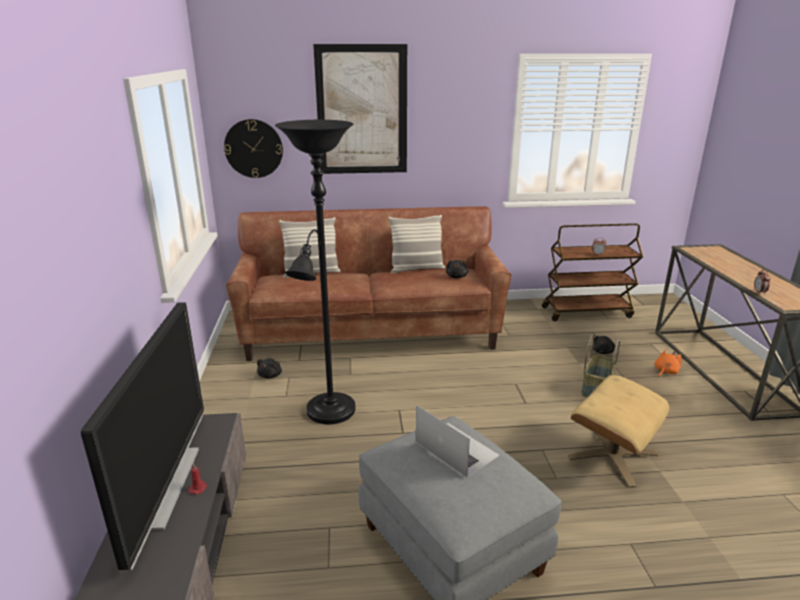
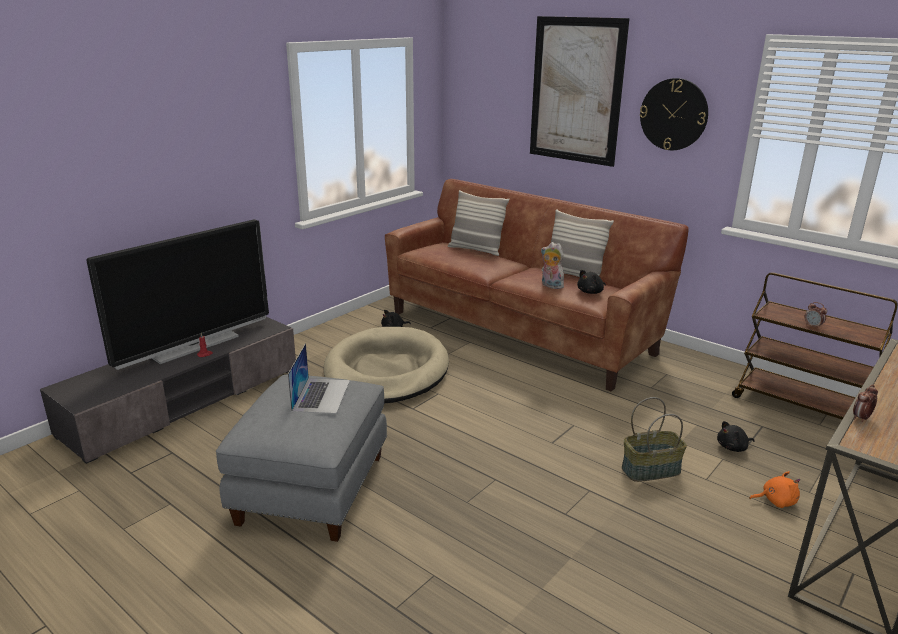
camera: 45 degrees right, 0 degrees up
(253, 148) = (478, 118): wall clock -> wall clock (673, 114)
(329, 414) = (387, 371): black floor lamp -> beige dog bed
(425, 281) = (550, 286): none -> plush toy
(611, 455) = (549, 520): beige ottoman -> none

